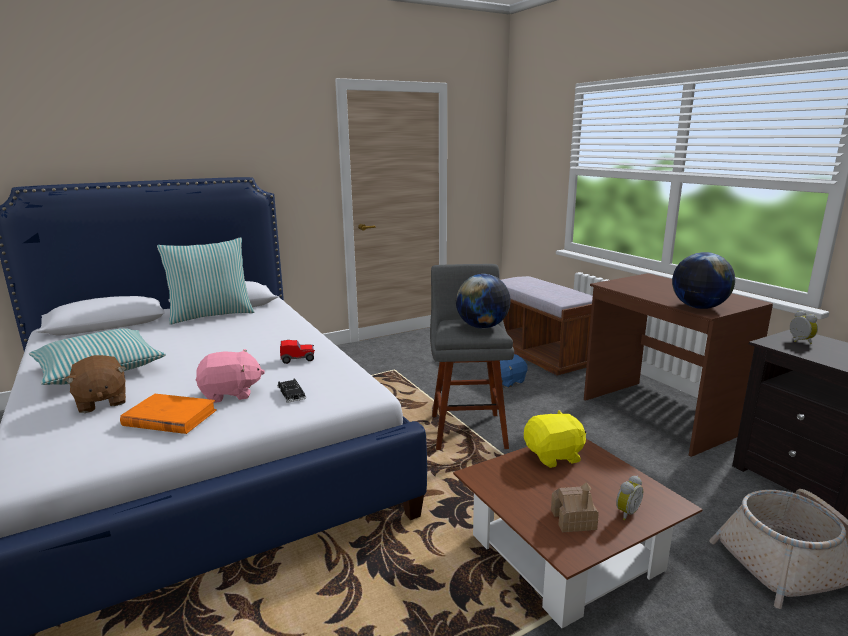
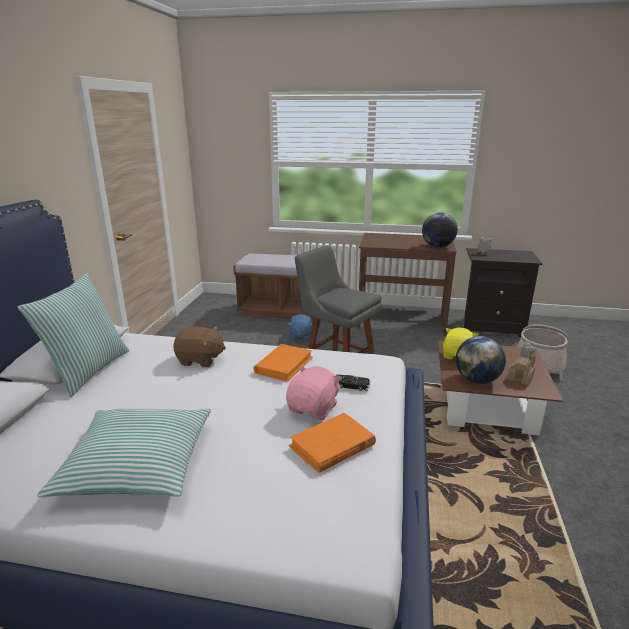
camera: 50 degrees left, 5 degrees up
(101, 402) = (243, 476): brown plush toy -> brown plush toy (200, 360)
(298, 359) = (284, 365): toy car -> orange book
(482, 327) = (354, 293): globe -> globe (477, 380)

